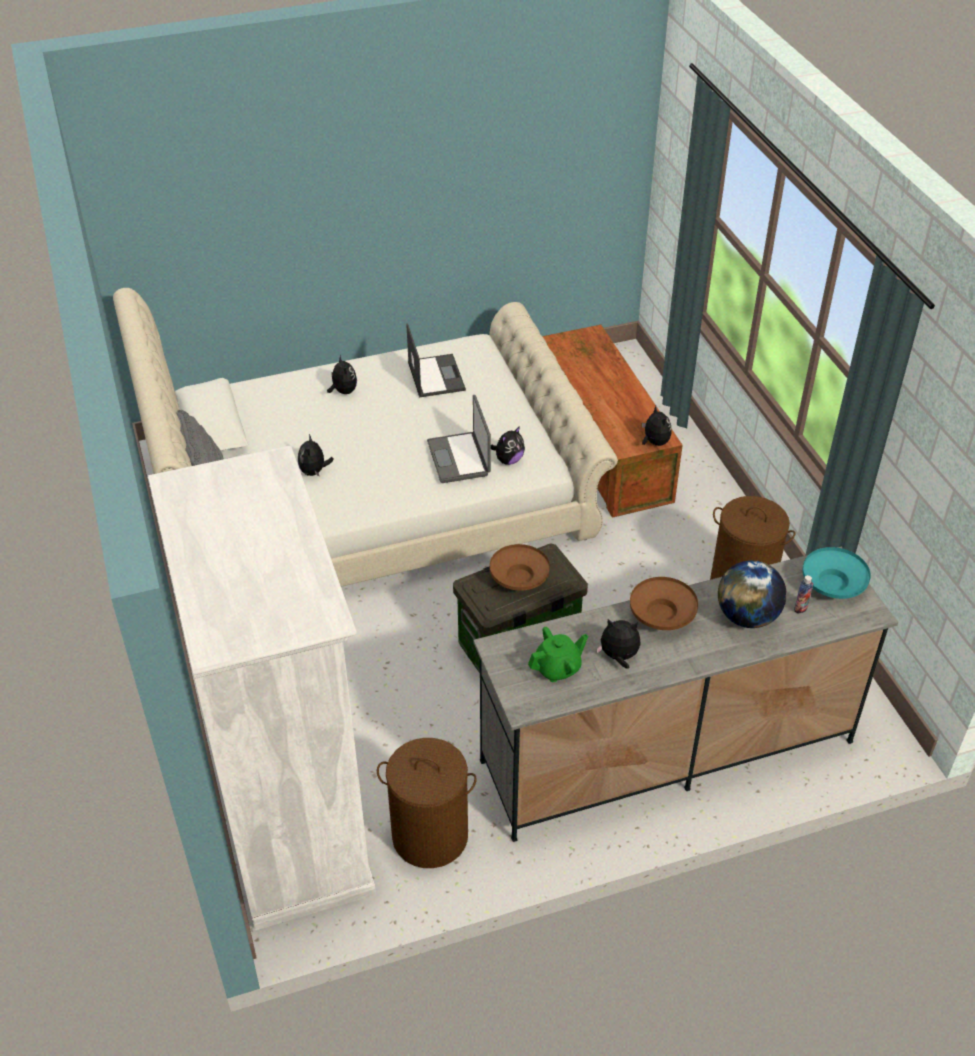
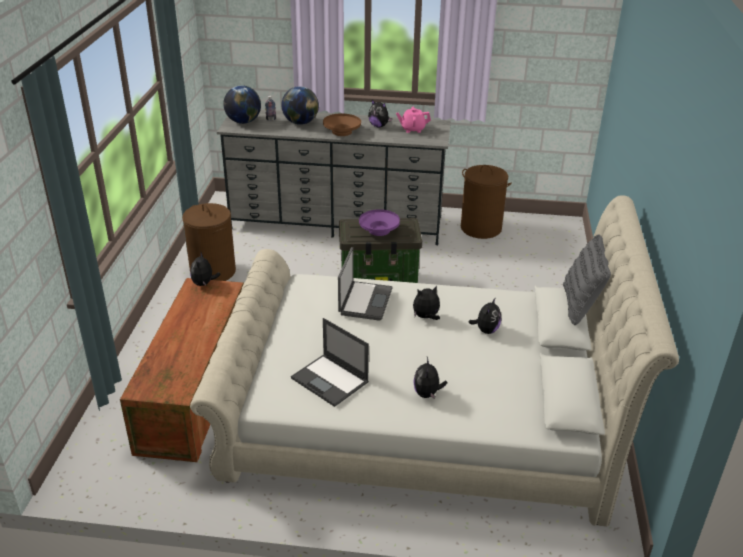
camera: 155 degrees left, 10 degrees down
(292, 819) = (552, 251): white wardrobe -> none
(435, 375) = (330, 380): laptop -> laptop turned 60 degrees counterclockwise
(508, 460) = (328, 291): plush toy -> plush toy (426, 317)
(519, 578) = (379, 230): brown bowl -> purple bowl
(557, 668) = (412, 129): green teapot -> pink teapot
(832, 585) = (243, 122): turquoise bowl -> globe

